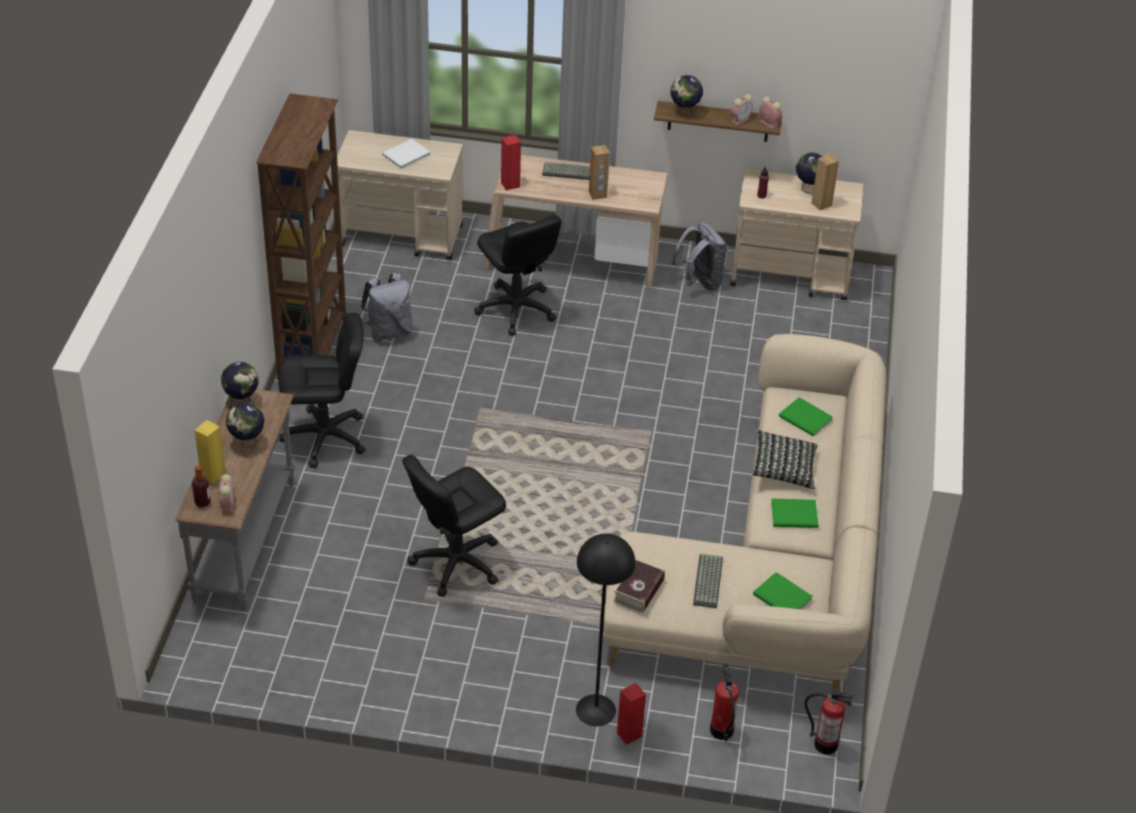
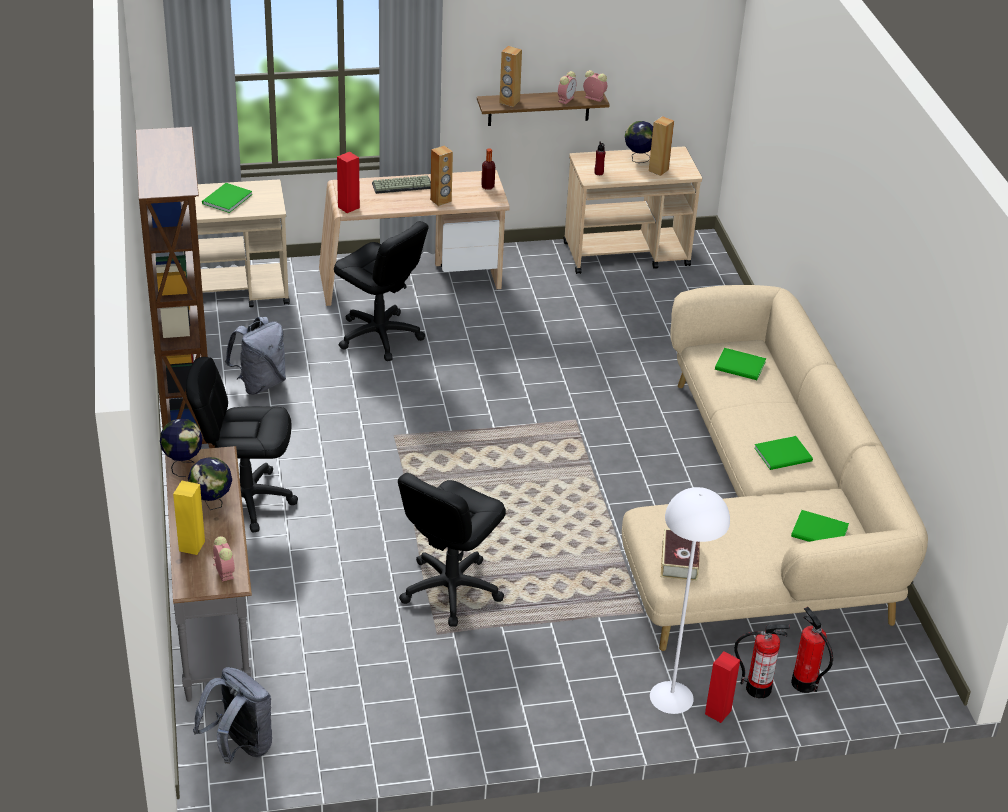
camera: 20 degrees left, 5 degrees down
(202, 502) = (195, 576): bottle -> bottle (487, 186)
(325, 437) = (247, 500): black office chair -> black office chair turned 150 degrees counterclockwise
(404, 155) = (225, 199): white book -> green book
(595, 710) = (671, 697): black floor lamp -> white floor lamp
(684, 112) = (509, 102): globe -> brown speaker
(699, 282) = (545, 276): grey backpack -> grey backpack (239, 747)
(709, 582) = (743, 535): keyboard -> none
(783, 469) = (747, 416): pillow -> none
(825, 744) = (908, 669): fire extinguisher -> fire extinguisher (758, 688)

